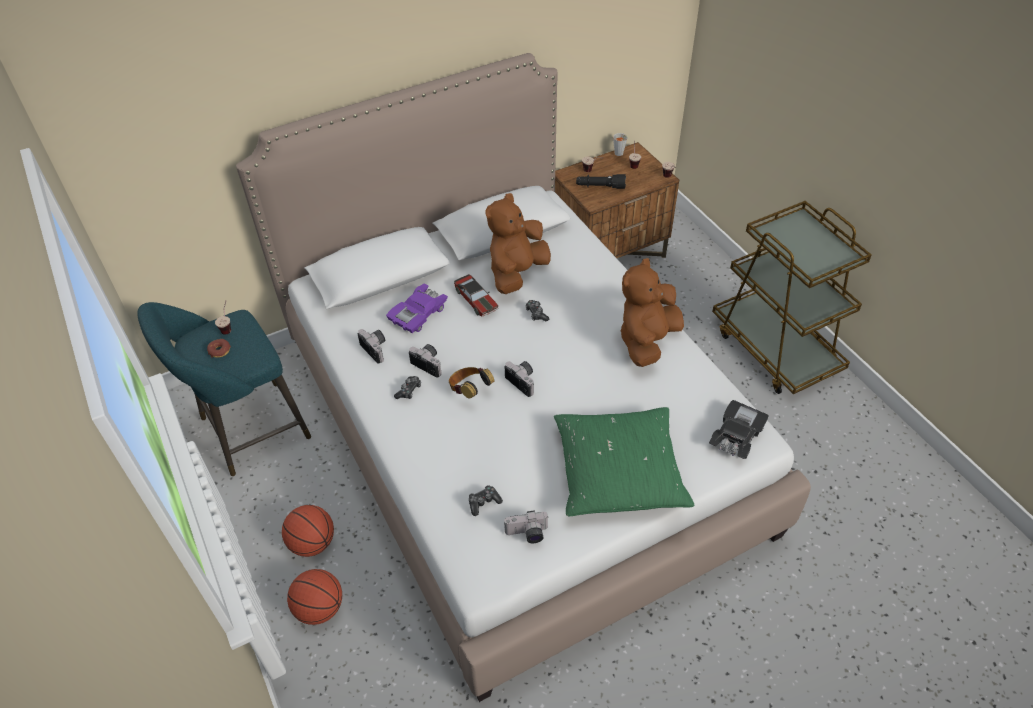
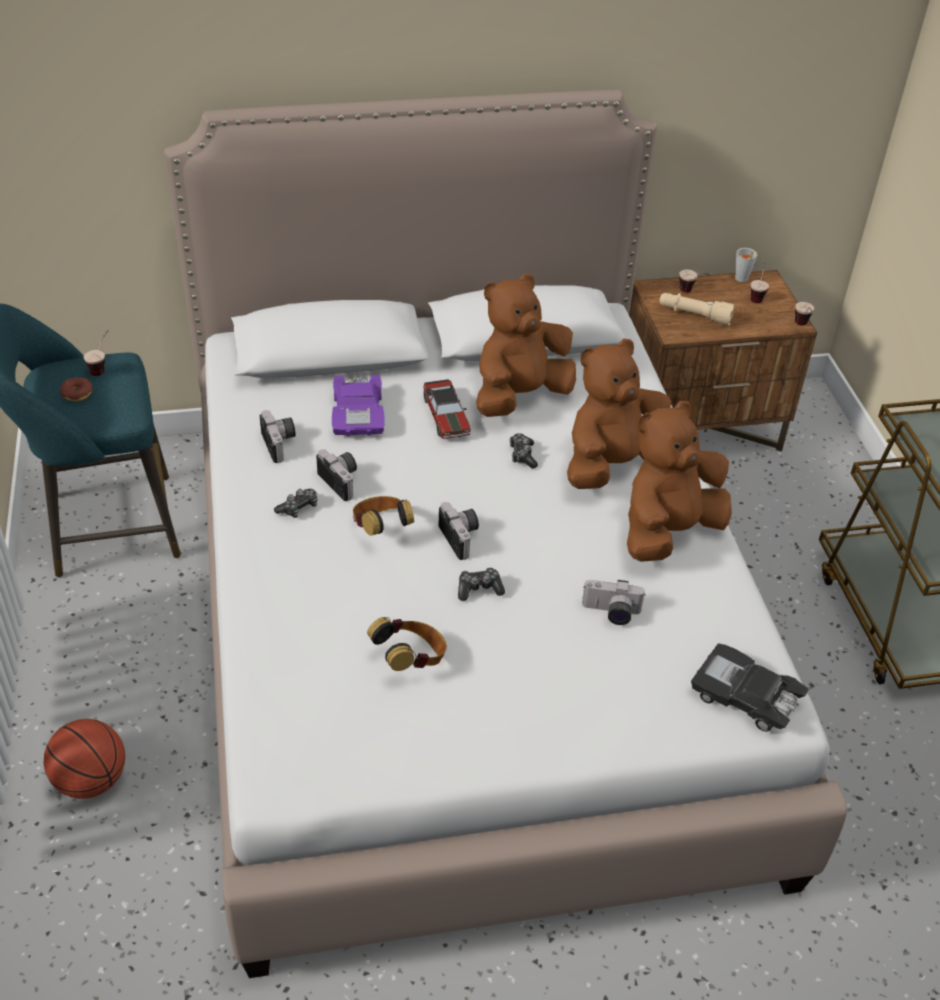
camera: 15 degrees right, 5 degrees down
(312, 543) = (120, 693): basketball -> none
(418, 314) = (358, 414): purple toy car -> purple toy car turned 60 degrees counterclockwise
(483, 502) = (329, 679): game controller -> game controller (479, 589)
(527, 534) = (371, 740): camera -> camera (611, 613)
(528, 473) = (410, 660): none -> headphones
(594, 306) = (612, 466): none -> brown plush toy
(600, 186) = (694, 315): black flashlight -> beige flashlight
(619, 471) = (544, 695): green pillow -> none
(736, 435) = (745, 697): black toy car -> black toy car turned 105 degrees counterclockwise

